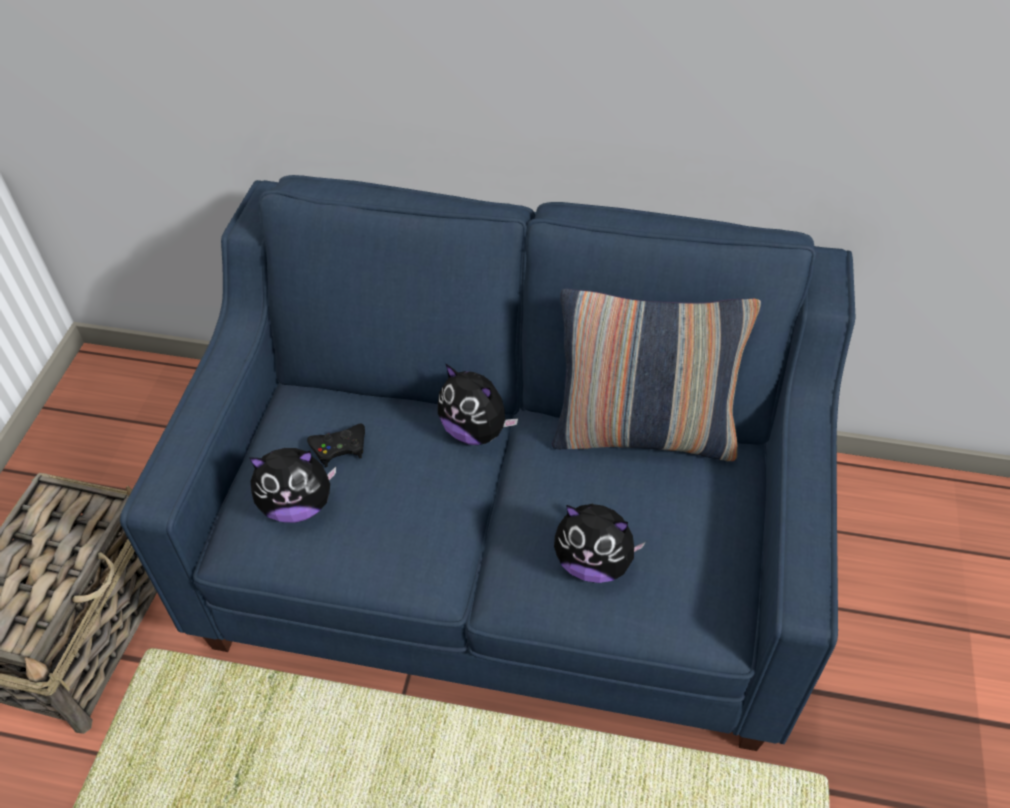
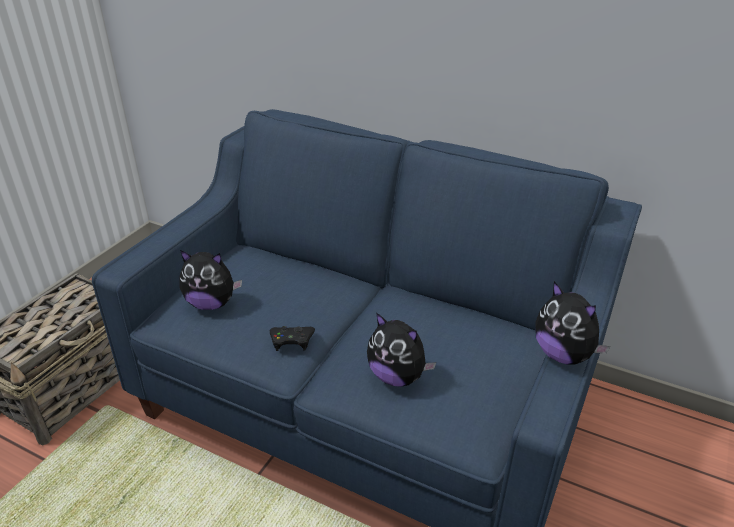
camera: 15 degrees right, 15 degrees down
(339, 448) = (254, 279): black game controller -> black game controller (291, 340)
(475, 430) = (349, 288): plush toy -> plush toy (563, 354)
(643, 433) = (465, 309): pillow -> none

